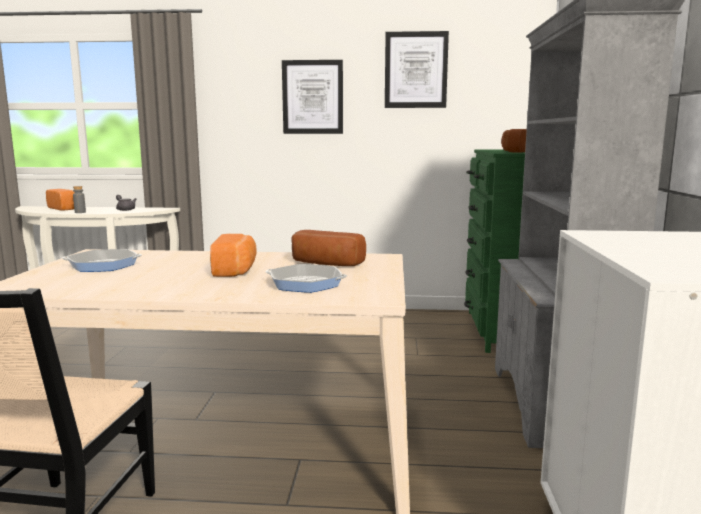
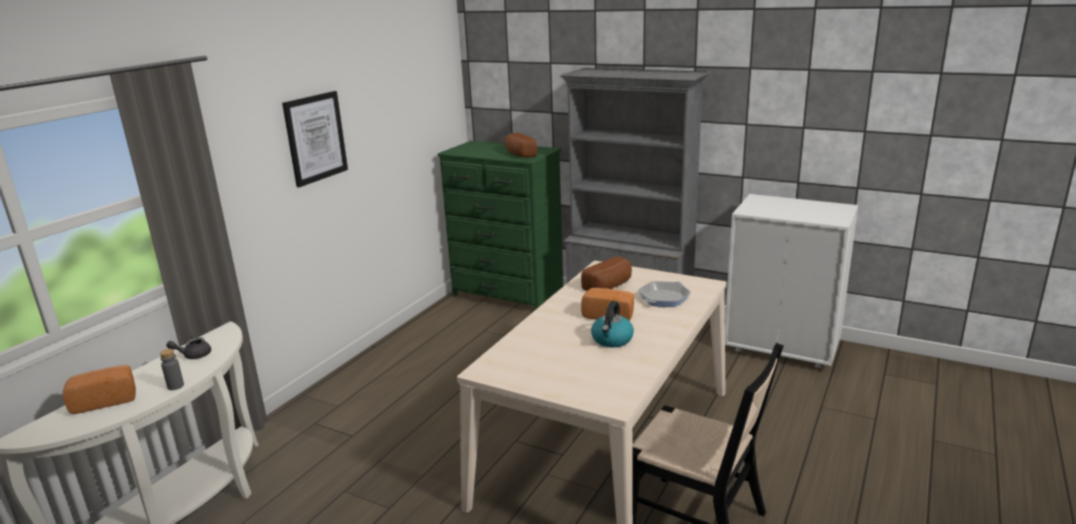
camera: 65 degrees left, 10 degrees up
(103, 265) = (551, 365): frying pan -> none
(166, 276) = (612, 340): none -> kettle
(416, 70) = (388, 89): picture -> none

